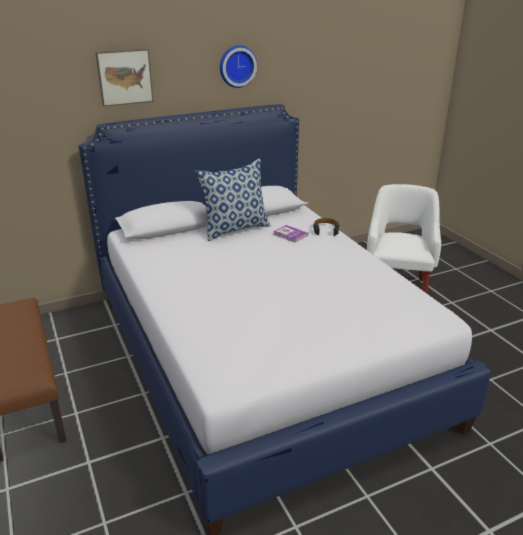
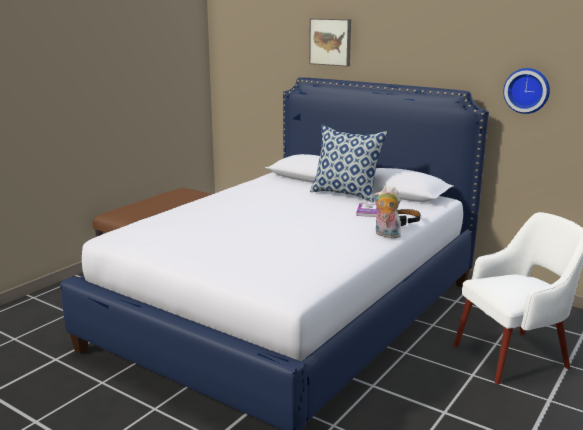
camera: 60 degrees right, 10 degrees down
(237, 66) = (432, 44): wall clock -> wall clock (527, 90)
(350, 246) = (386, 235): none -> plush toy

